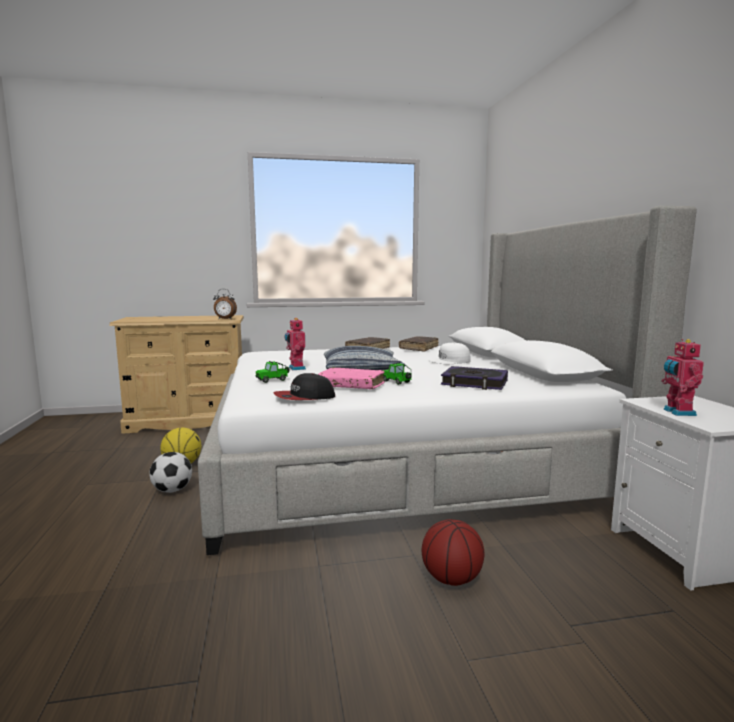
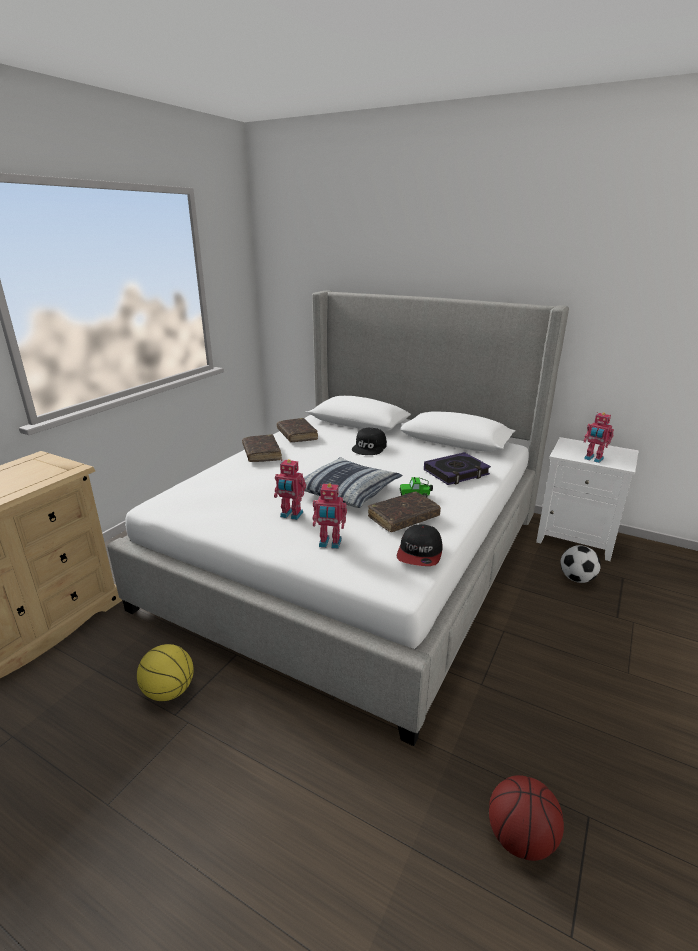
camera: 50 degrees left, 15 degrees up
(172, 490) = (234, 724): football -> football (576, 578)
(225, 319) = (63, 472): alarm clock -> none
(273, 380) = (330, 544): toy car -> toy robot
(351, 386) = (403, 518): pink book -> brown book
(450, 361) = (369, 447): white cap -> black cap
(451, 579) = (545, 632): basketball -> basketball (521, 838)

